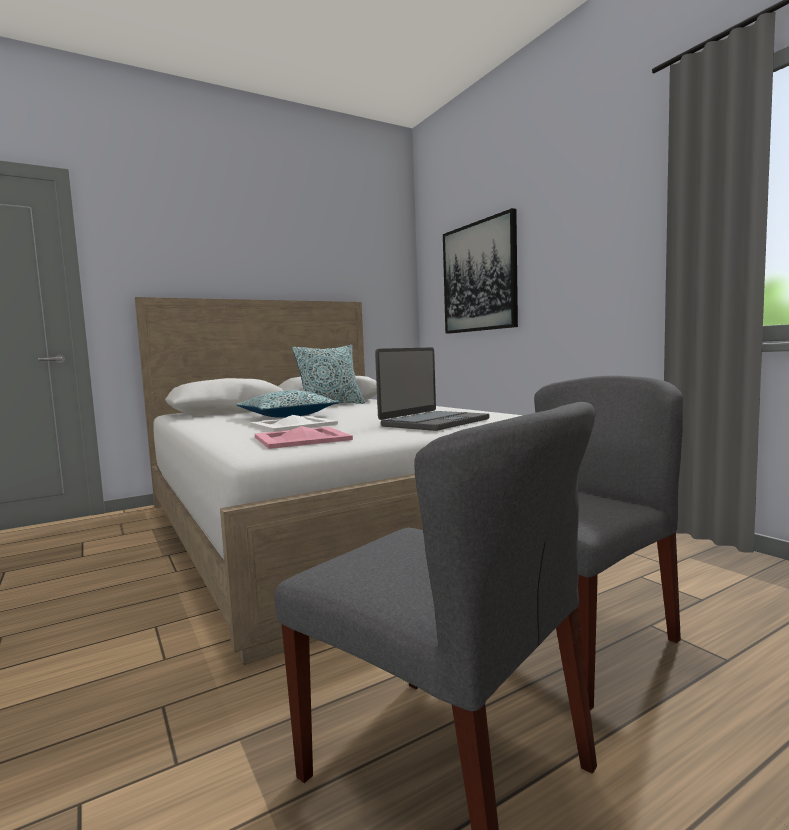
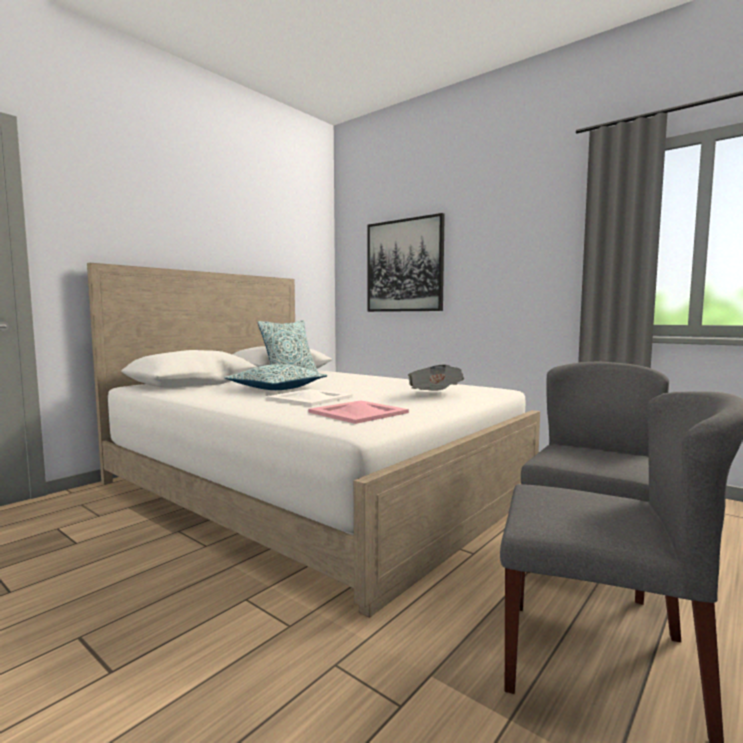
camera: 20 degrees left, 0 degrees up
(434, 422) = (435, 395): laptop -> newspaper

